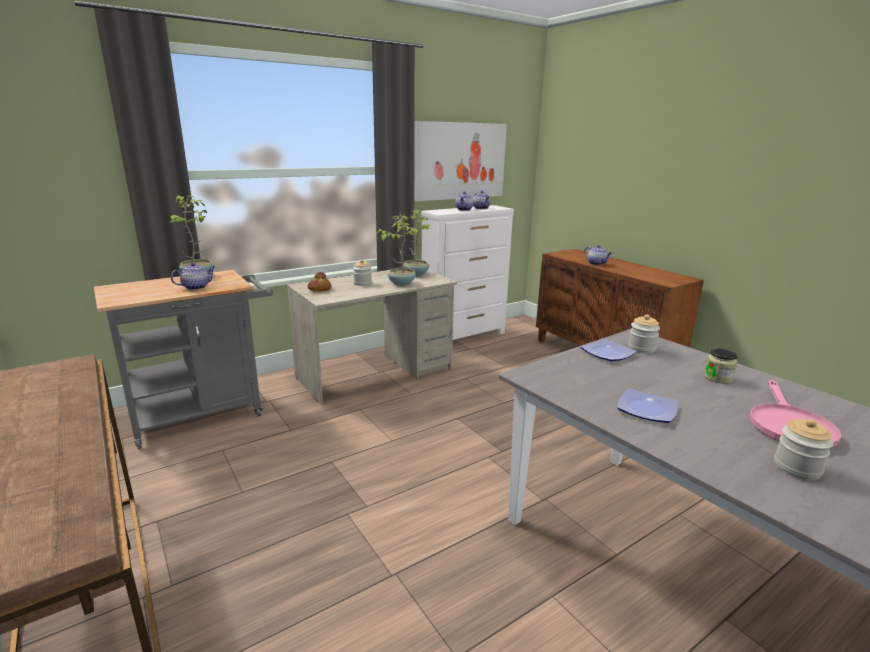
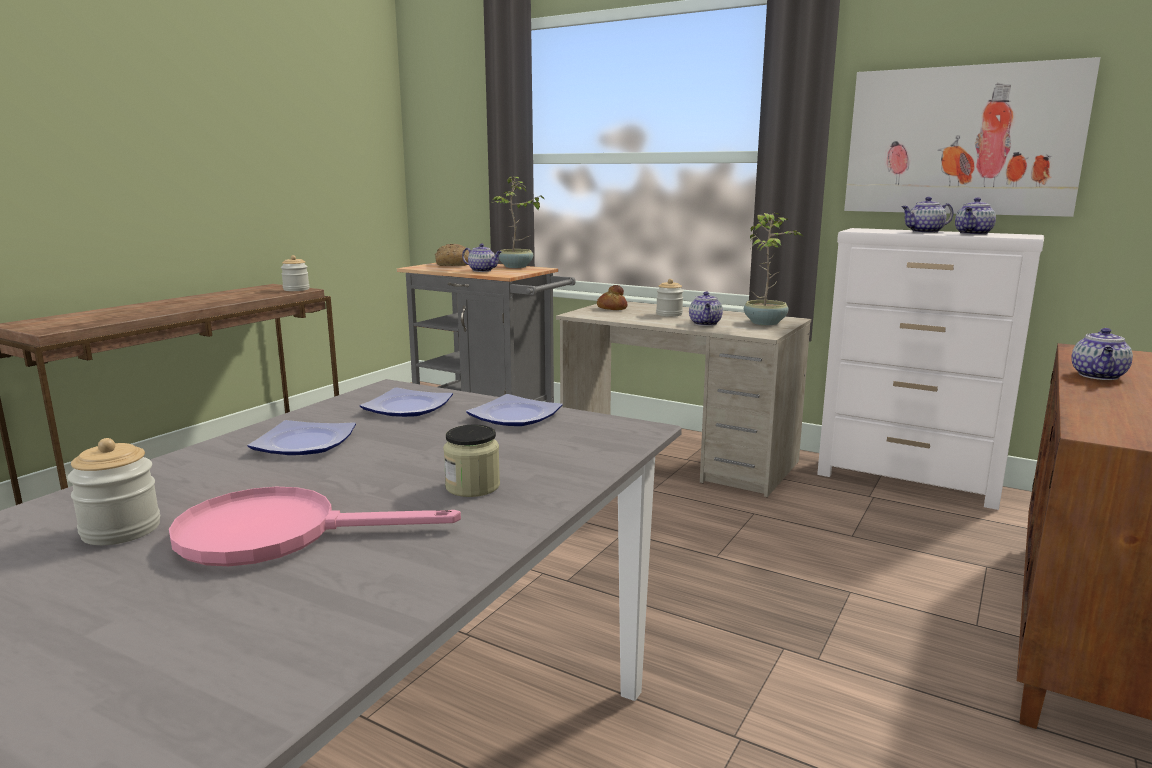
camera: 65 degrees right, 5 degrees down
(127, 289) = (453, 264): none -> bread
(401, 283) = (705, 324): potted plant -> teapot
(579, 375) = (406, 408): none -> plate
(641, 348) = (567, 434): jar -> jar (296, 289)

